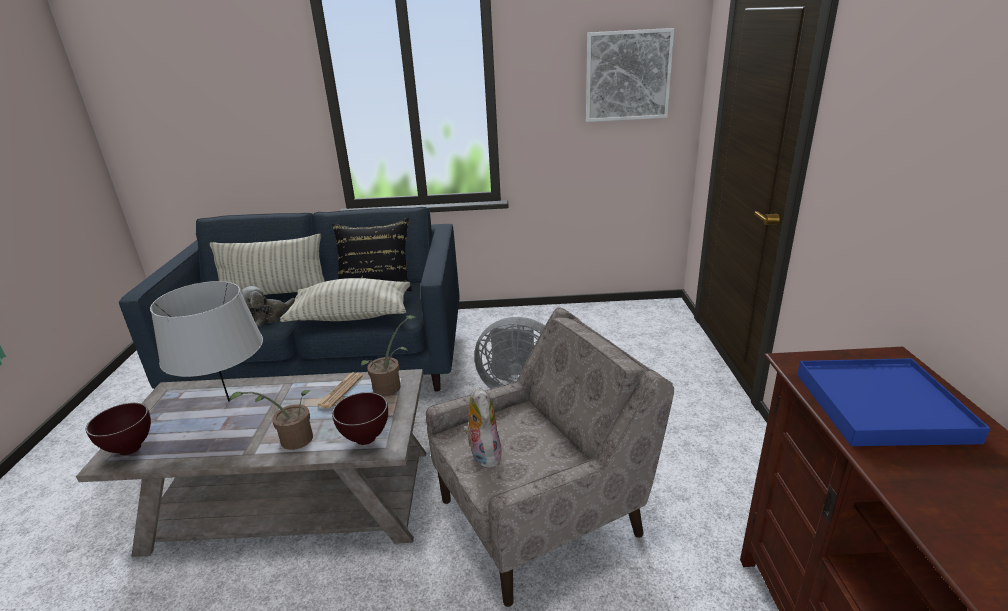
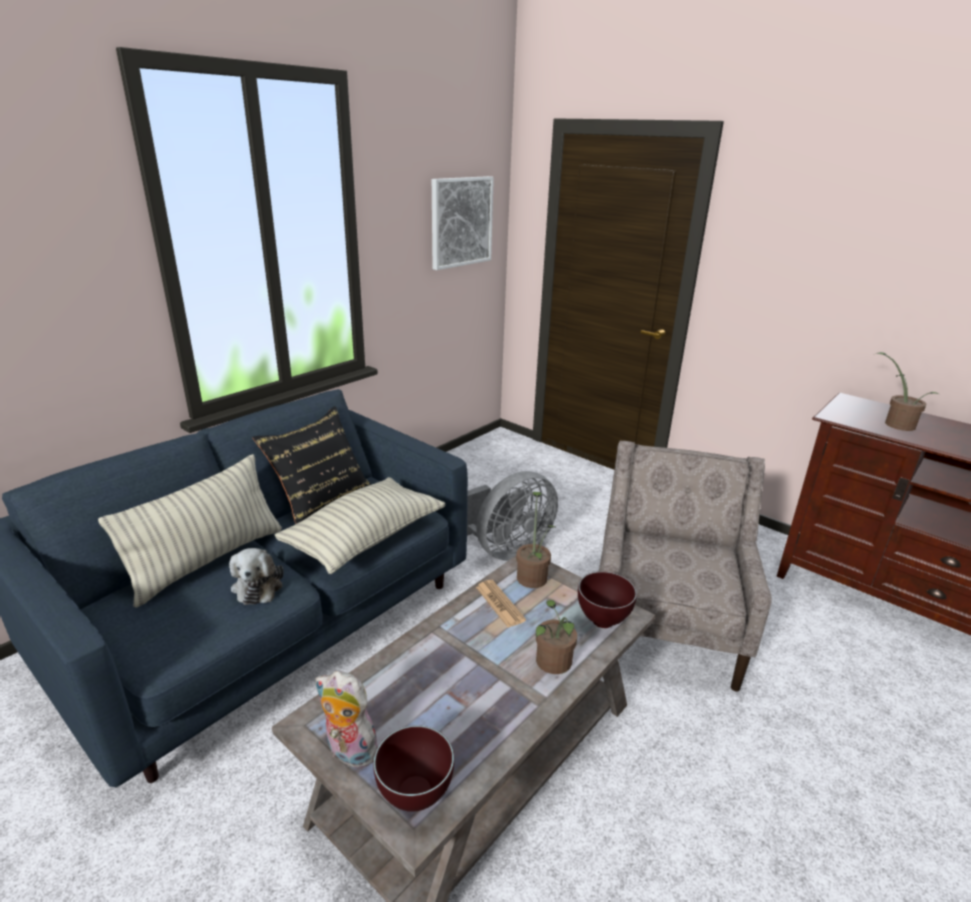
camera: 50 degrees left, 0 degrees up
(228, 401) = (413, 682): grey table lamp -> none
(483, 454) = (675, 581): plush toy -> plush toy (348, 752)
(881, 406) = (895, 423): blue tray -> potted plant

